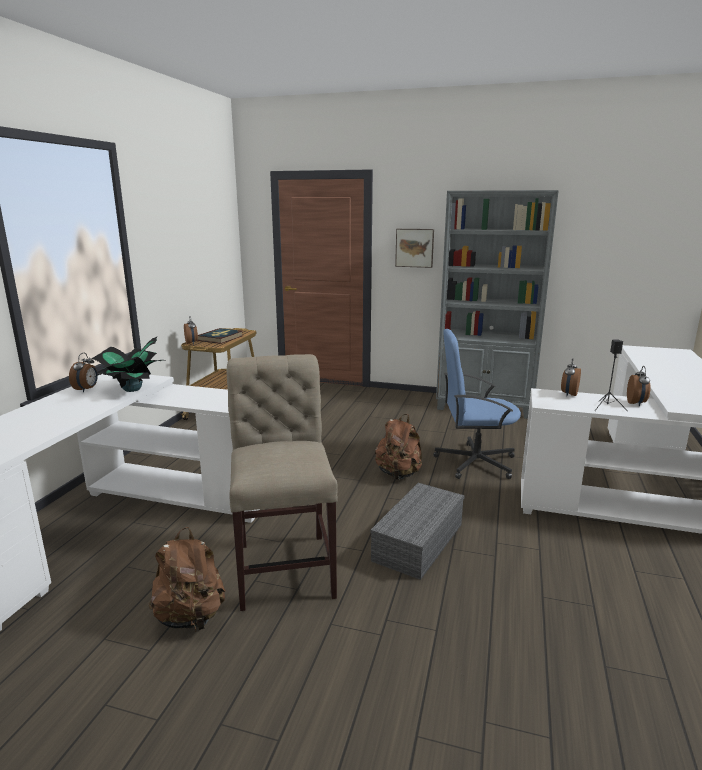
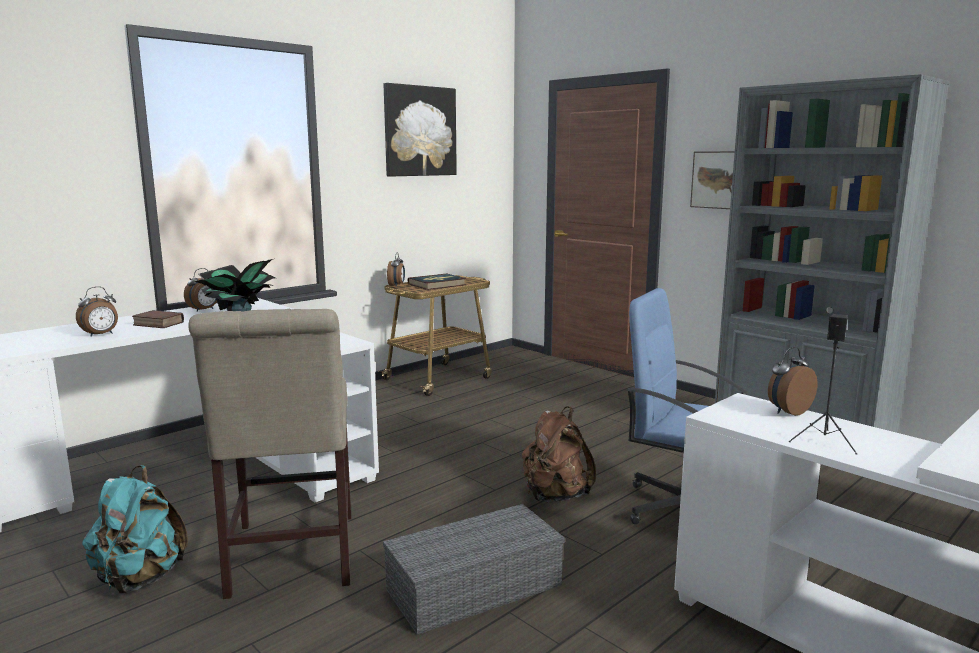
camera: 30 degrees right, 5 degrees down
(72, 409) = (157, 324): none -> book
(186, 213) = (419, 131): none -> picture
(190, 617) = (139, 579): brown backpack -> turquoise backpack
(285, 564) = (290, 559): beige chair -> beige chair turned 150 degrees clockwise
(636, 403) = (900, 447): alarm clock -> alarm clock (101, 335)

